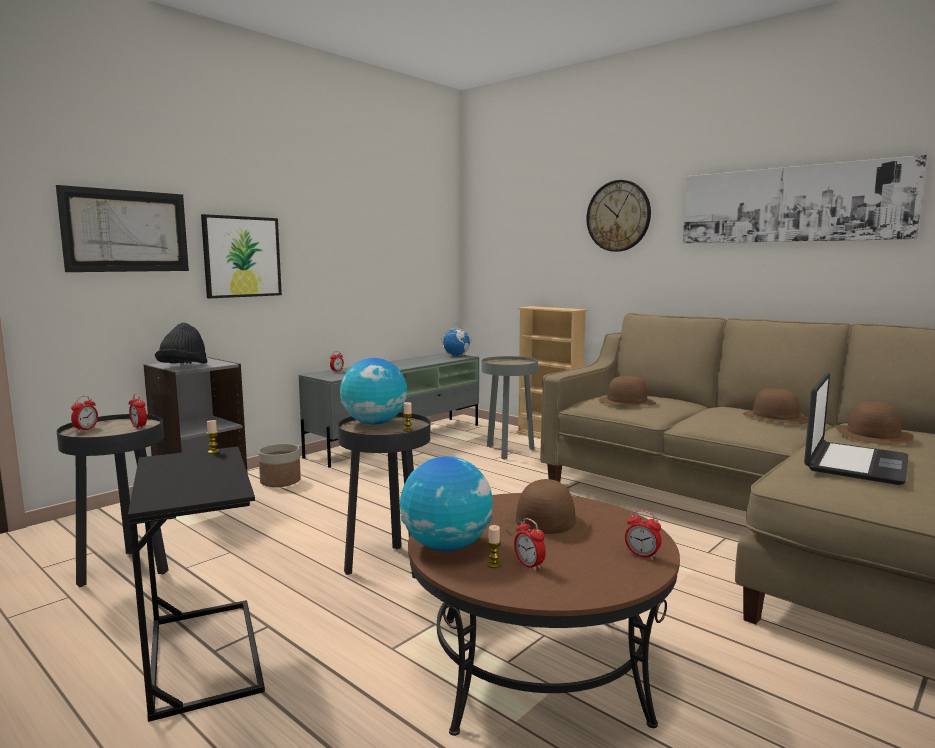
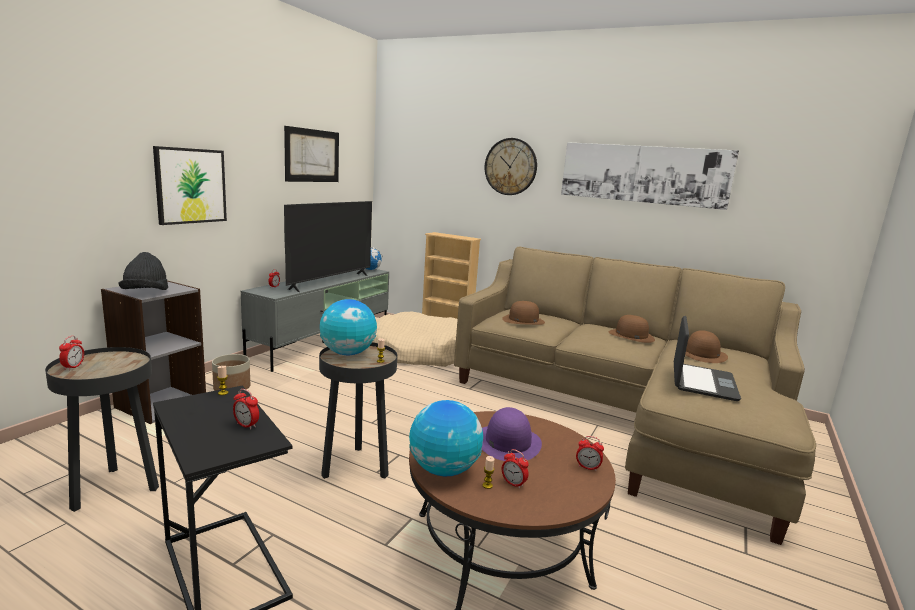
camera: 15 degrees left, 5 degrees up
(126, 231) = (81, 161): picture -> picture (312, 155)
(139, 427) = (128, 363): alarm clock -> alarm clock (246, 425)
(403, 366) = (330, 282): none -> television
(508, 451) = (419, 352): grey side table -> beige dog bed
(545, 524) = (507, 442): brown hat -> purple hat

